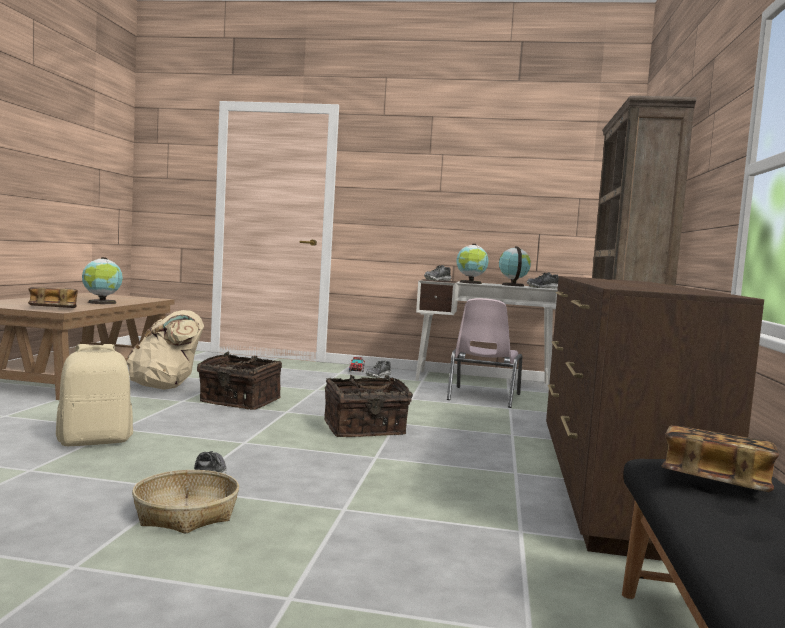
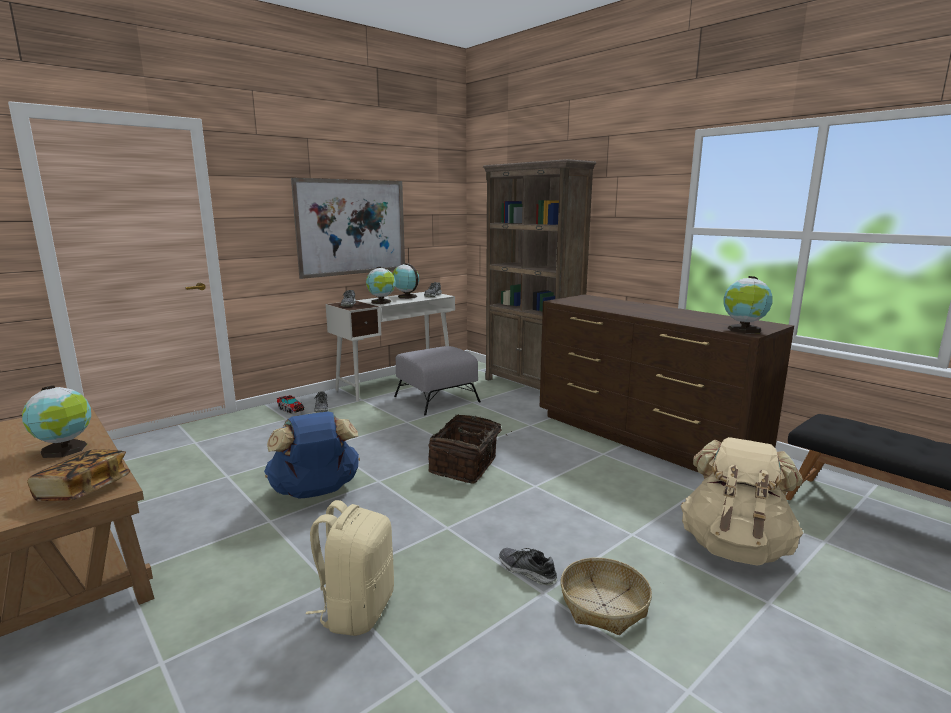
camera: 50 degrees left, 10 degrees up
(166, 387) = (199, 516): beige backpack -> beige backpack (735, 547)
(238, 401) = (315, 492): basket -> blue backpack
(468, 204) = (352, 227): none -> picture
(482, 397) = (436, 399): pink chair -> grey ottoman
(633, 288) = (743, 330): none -> globe
(714, 482) = (854, 431): book -> none

